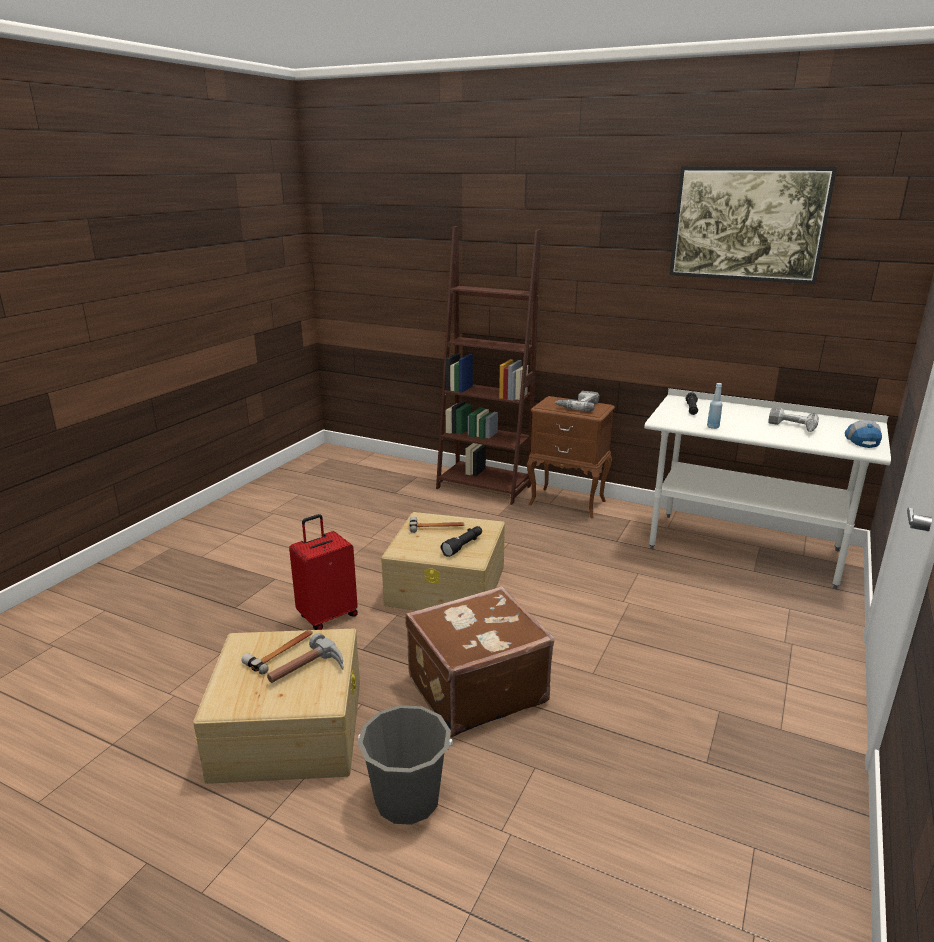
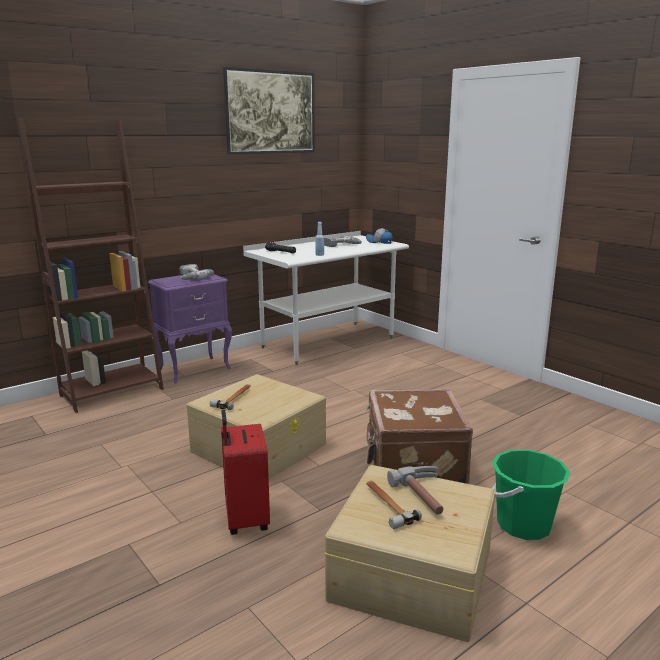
camera: 65 degrees left, 5 degrees down
(407, 799) = (523, 525): grey bucket -> green bucket
(463, 546) = (281, 395): black flashlight -> none
(567, 503) = (194, 370): brown nightstand -> purple nightstand

